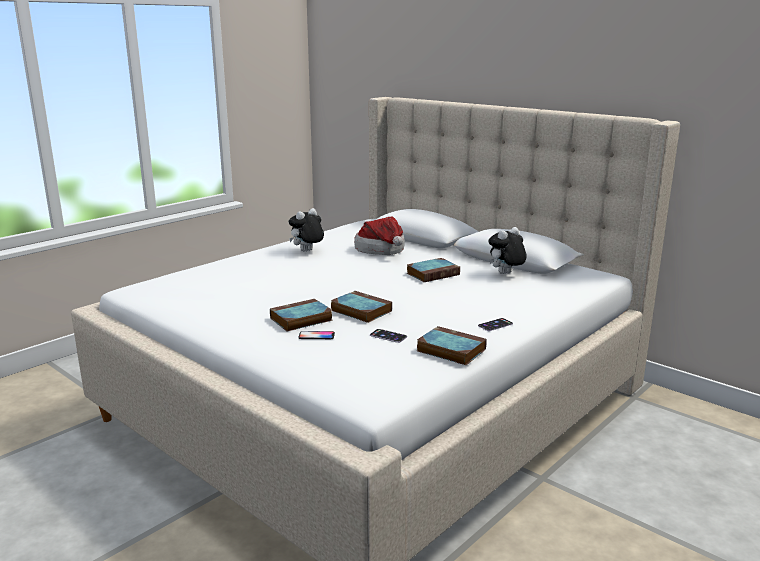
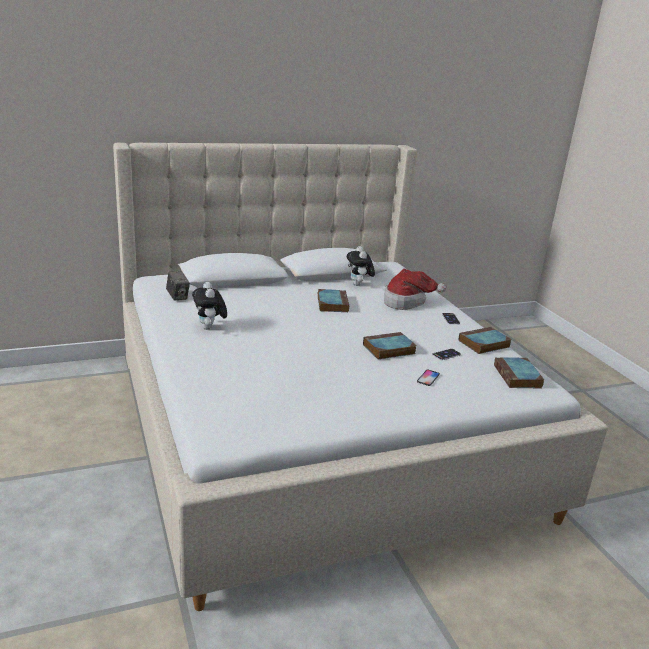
camera: 65 degrees left, 5 degrees up
(300, 319) = (388, 375): book -> book (518, 377)
(350, 232) = (178, 297): none -> camera
(382, 250) = (251, 301): hat -> hat (407, 302)

